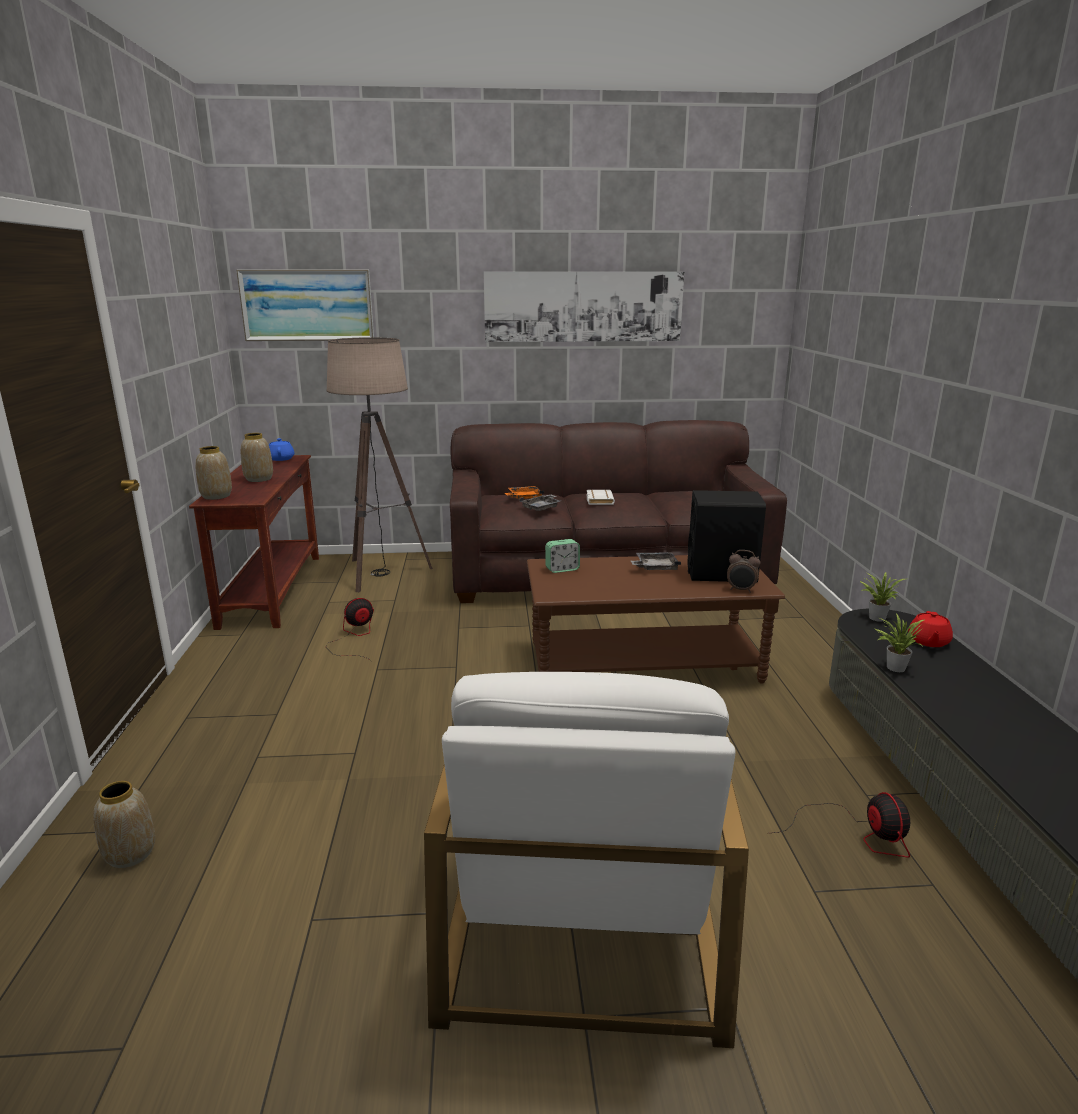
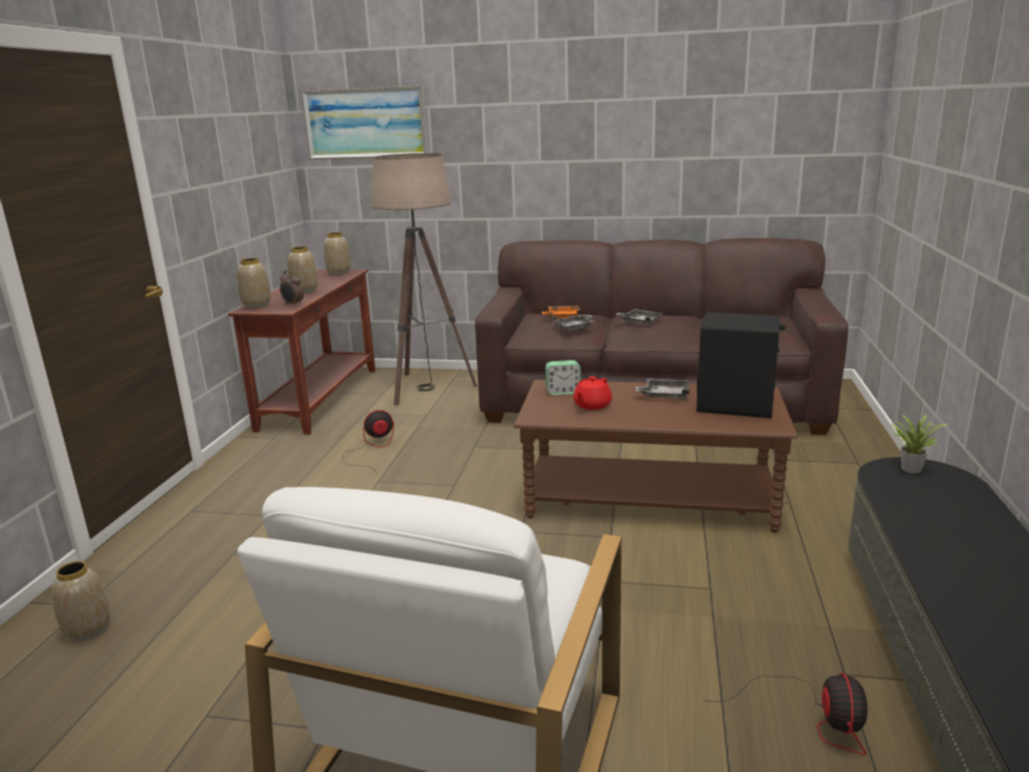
camera: 15 degrees right, 0 degrees up
(281, 459) = (339, 273): blue teapot -> vase
(583, 306) = (640, 116): picture -> none
(598, 500) = (640, 322): white book -> grey tray
(741, 590) = (747, 425): alarm clock -> alarm clock (293, 305)
(893, 667) = (901, 527): potted plant -> none
(928, 641) = (963, 501): red teapot -> red teapot (591, 405)

